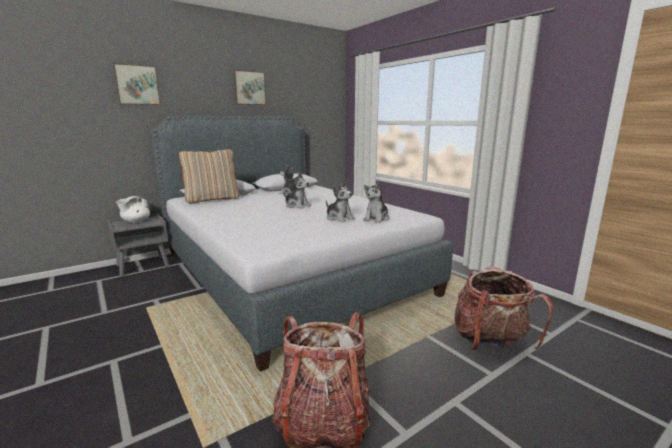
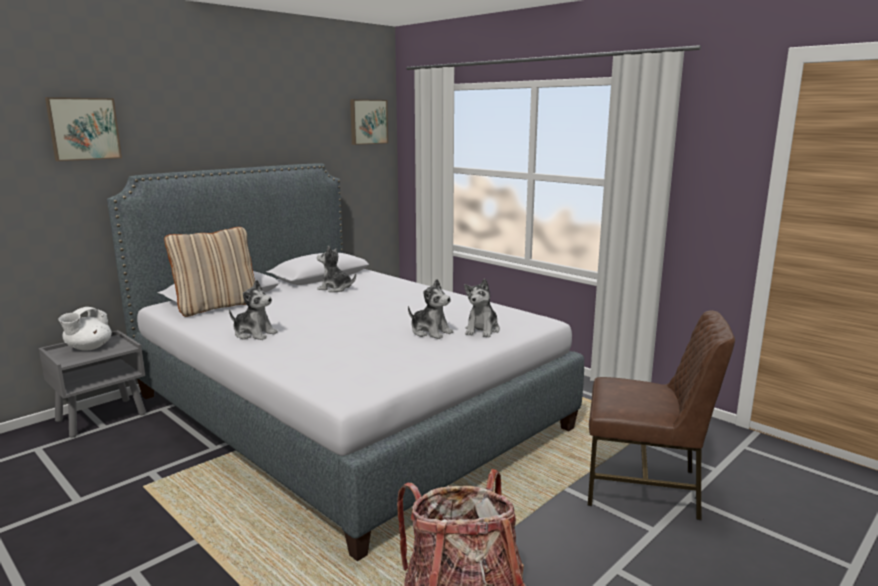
camera: 10 degrees left, 0 degrees up
(249, 88) = (255, 122): picture -> picture (368, 122)
(297, 206) = (358, 312): plush toy -> plush toy (254, 334)
(490, 341) = (644, 487): backpack -> brown chair

